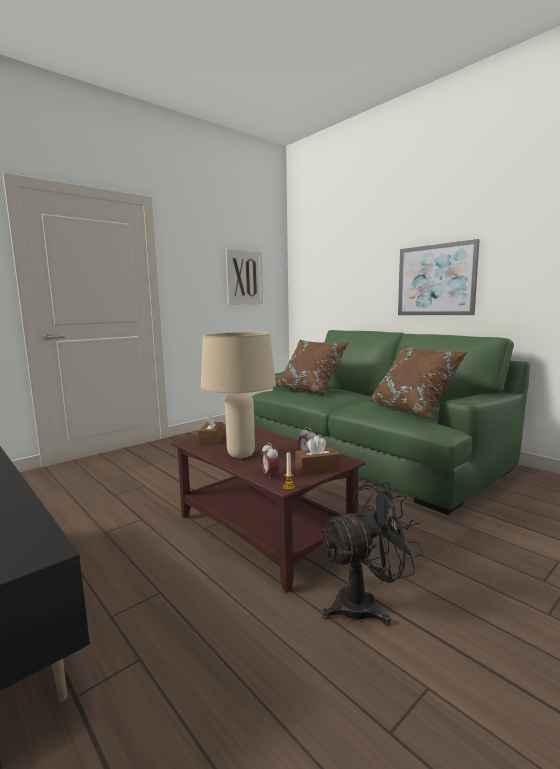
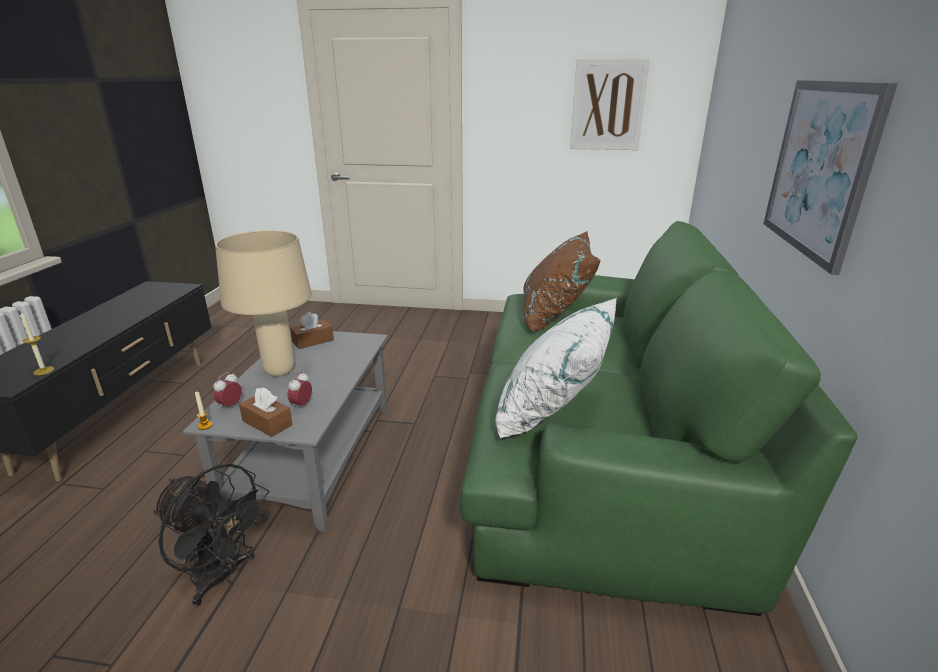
camera: 50 degrees right, 15 degrees up
(42, 531) = (43, 371): none -> candle
(264, 531) = (313, 458): brown coffee table -> grey coffee table
(413, 410) = (553, 411): brown pillow -> white pillow

